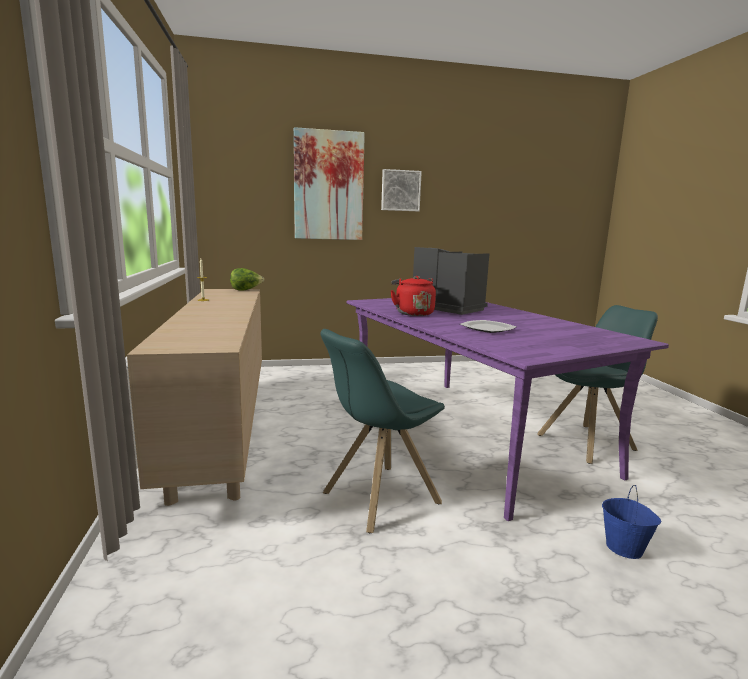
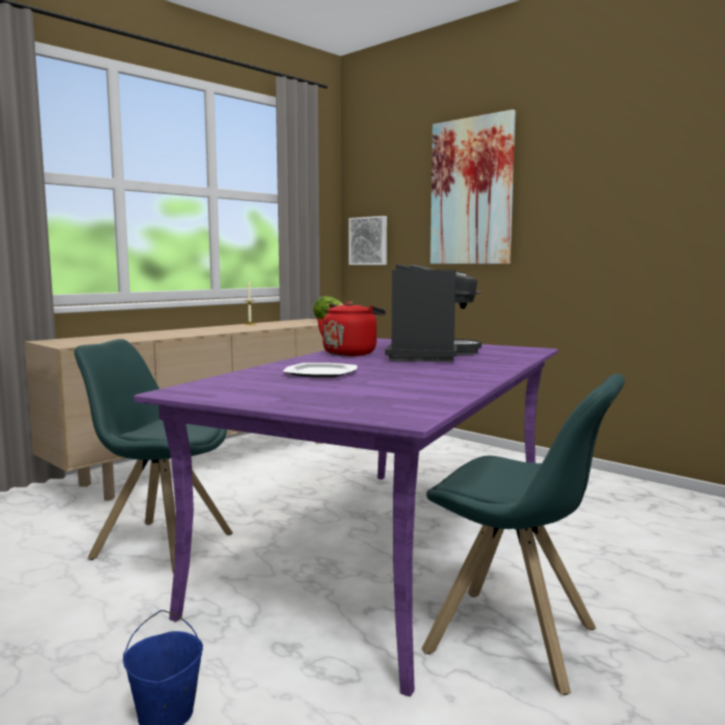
camera: 55 degrees right, 5 degrees down
(400, 190) = (566, 185): picture -> picture (369, 241)

